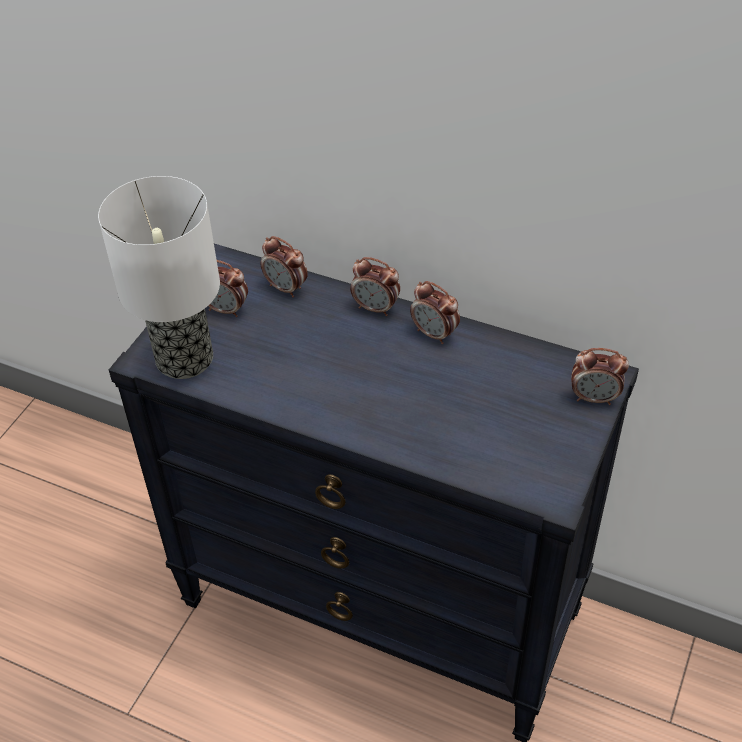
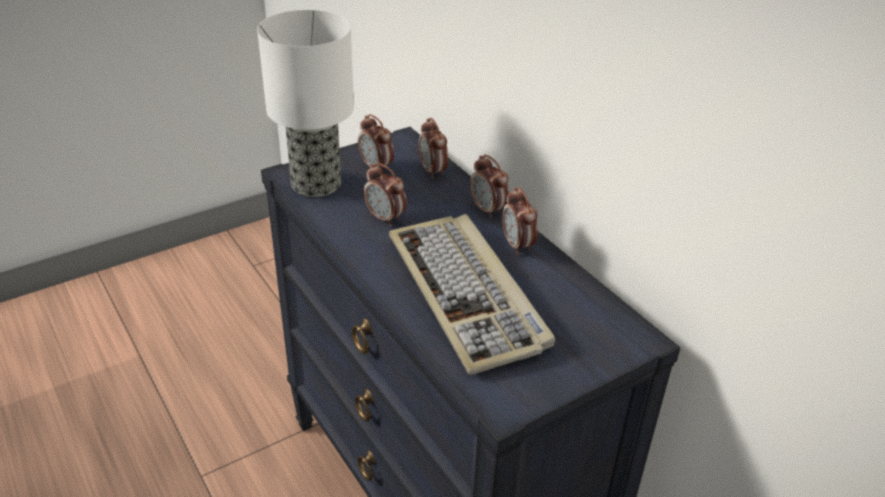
camera: 30 degrees right, 10 degrees down
(436, 407) = (468, 294): none -> keyboard
(594, 398) = (615, 350): alarm clock -> alarm clock (385, 218)

